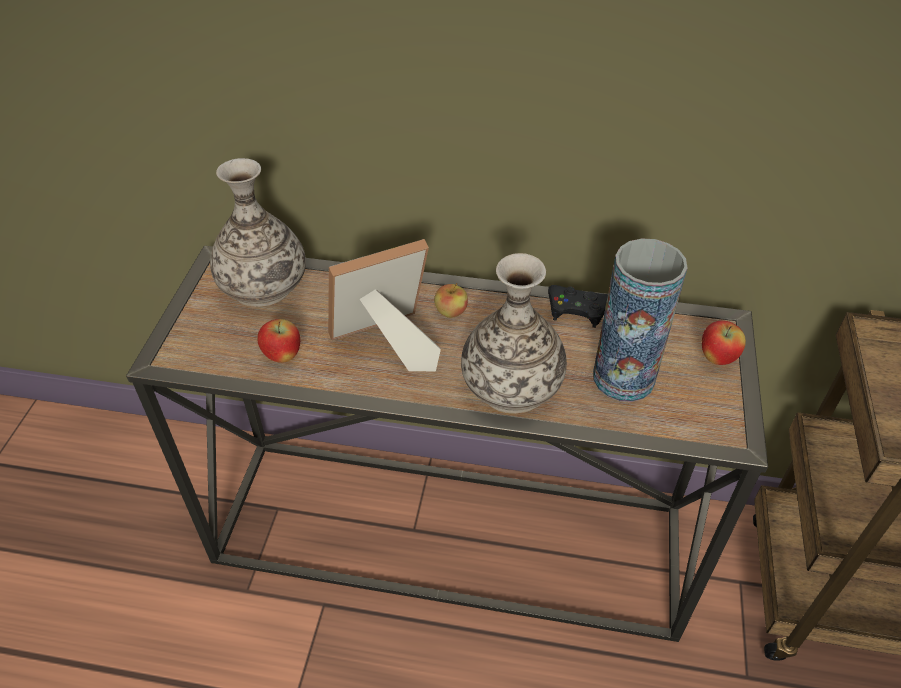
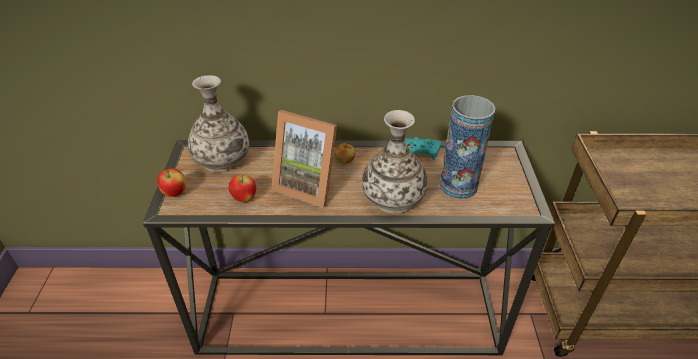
camera: 10 degrees left, 5 degrees down
(384, 345) = (308, 184): picture frame -> picture frame turned 120 degrees counterclockwise
(577, 309) = (421, 151): black game controller -> turquoise game controller
(717, 358) = (509, 168): apple -> apple (175, 193)

